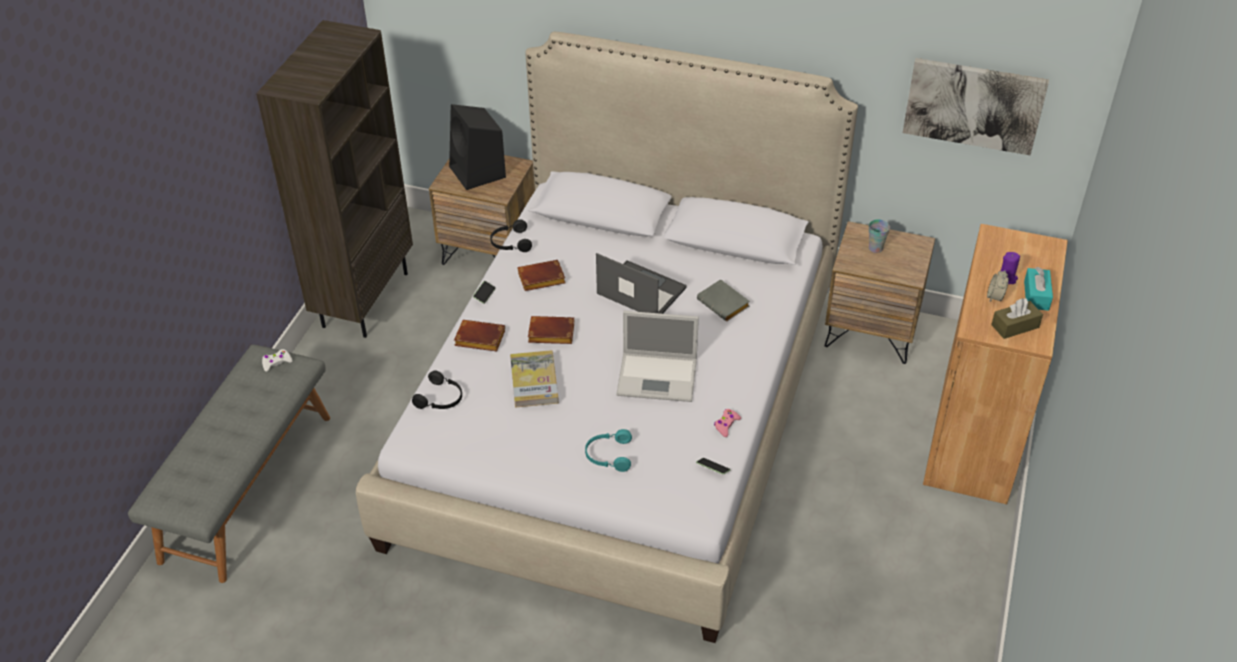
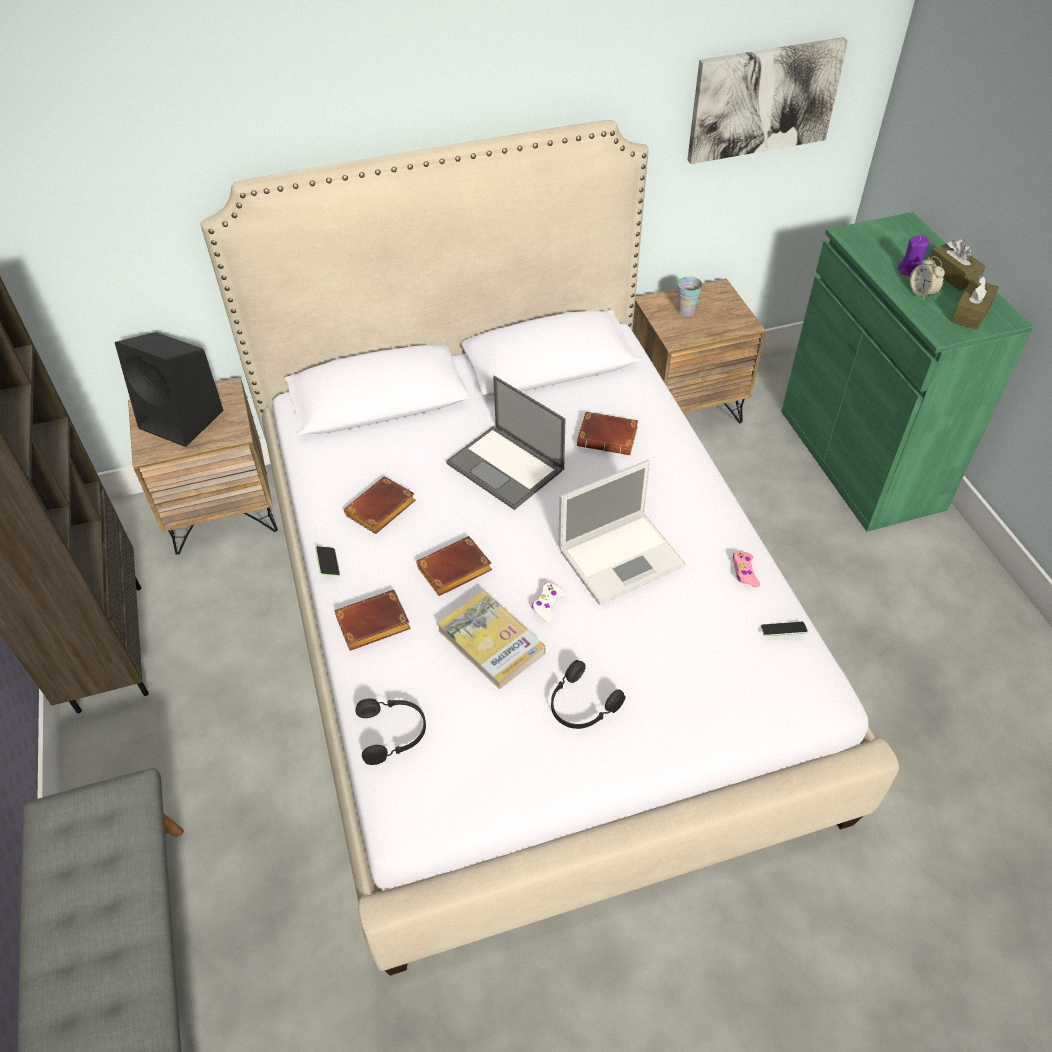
camera: 35 degrees left, 5 degrees up
(276, 362) = (90, 810): white game controller -> white game controller (548, 605)
(510, 243) = (303, 484): black headphones -> black headphones (581, 705)
(608, 455) = (661, 685): turquoise headphones -> none
(640, 290) = (507, 467): laptop -> laptop turned 135 degrees counterclockwise
(725, 304) = (609, 437): grey book -> brown book
(975, 434) = (860, 458): brown cabinet -> green cabinet
(1036, 295) = (952, 275): turquoise tissue box -> brown tissue box

